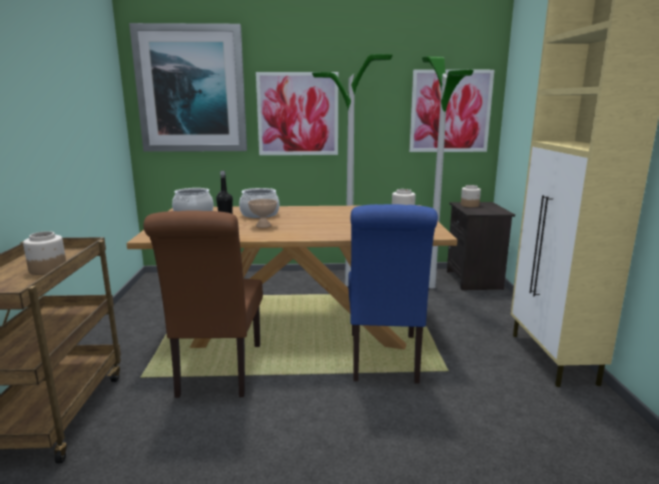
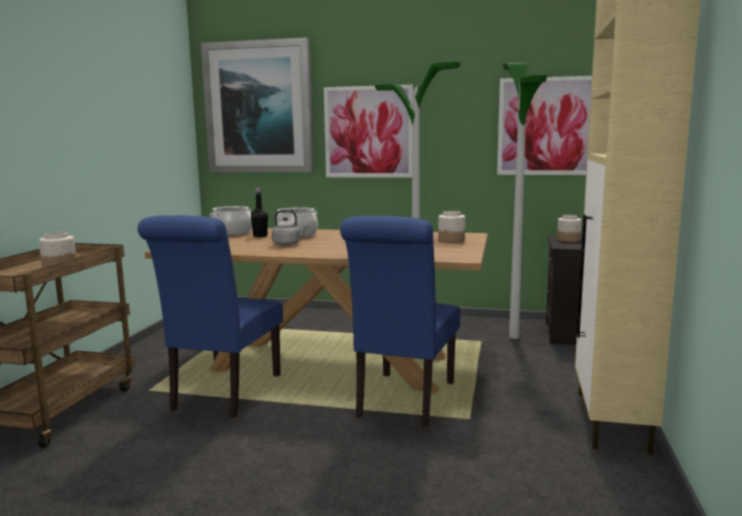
camera: 15 degrees right, 5 degrees down
(218, 373) = (223, 395): brown chair -> blue chair
(263, 225) = (288, 244): beige bowl -> grey kettle

